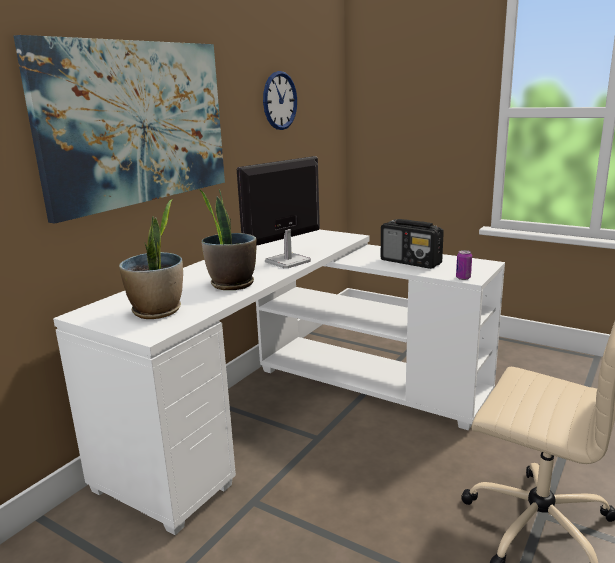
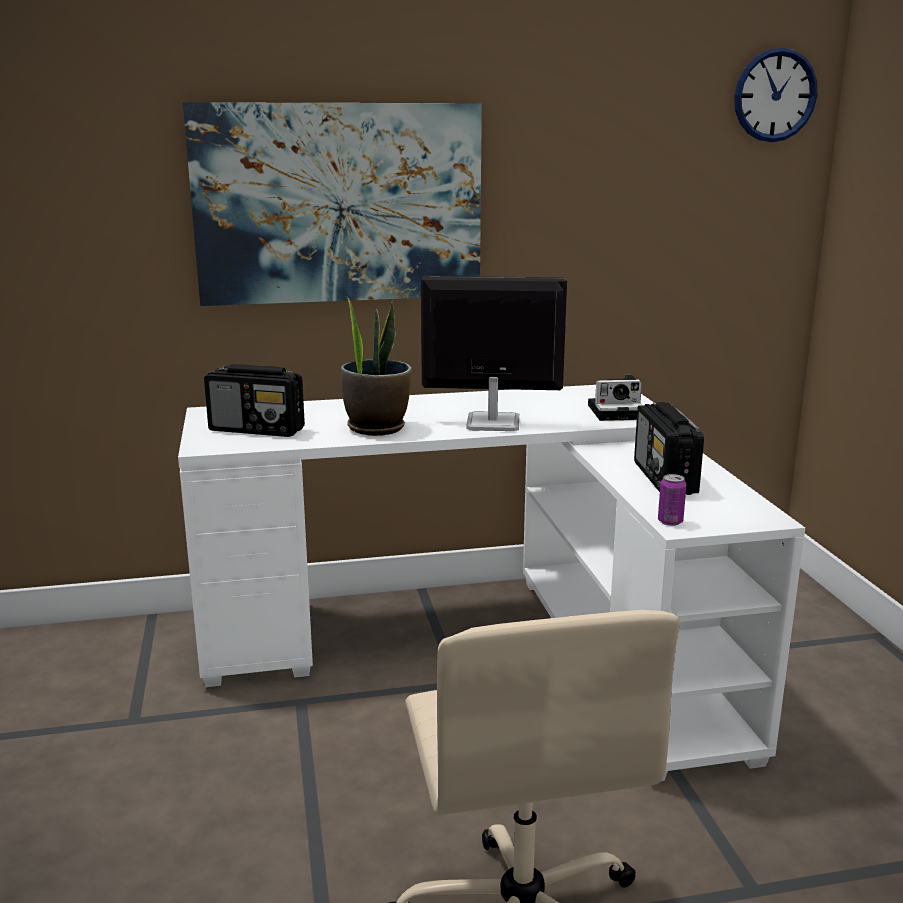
camera: 45 degrees right, 0 degrees up
(158, 311) = (257, 430): potted plant -> radio
(279, 100) = (632, 185): wall clock -> wall clock (775, 95)
(327, 239) = (617, 412): none -> camera

